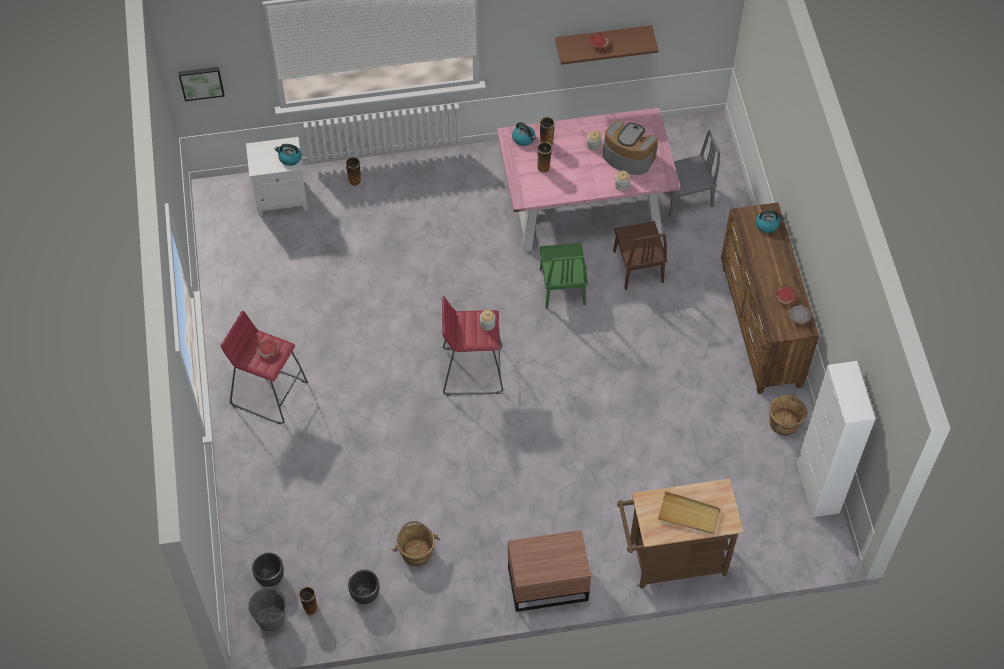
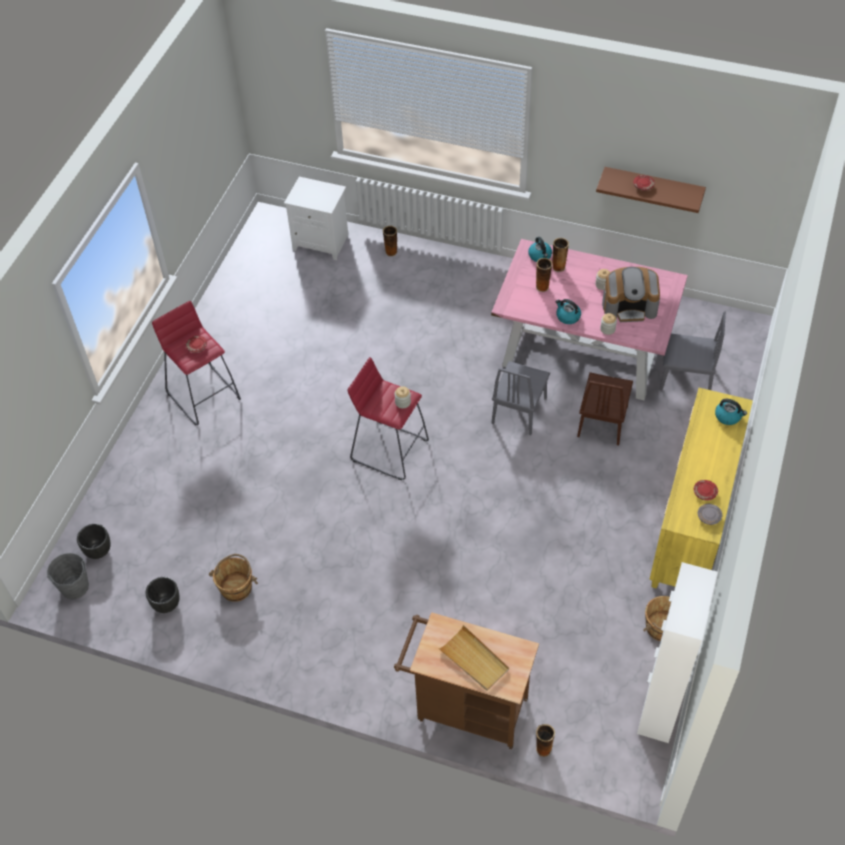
camera: 30 degrees right, 5 degrees down
(201, 82) = (268, 99): picture -> none
(290, 158) = (327, 201): kettle -> kettle (567, 316)
(310, 608) = (113, 593): vase -> vase (543, 749)
(546, 583) = (334, 672): brown nightstand -> none
(562, 286) = (519, 410): green chair -> grey chair
(627, 156) = (629, 306): coffee machine -> coffee machine turned 120 degrees clockwise
(760, 327) = (691, 525): brown dresser -> yellow dresser

